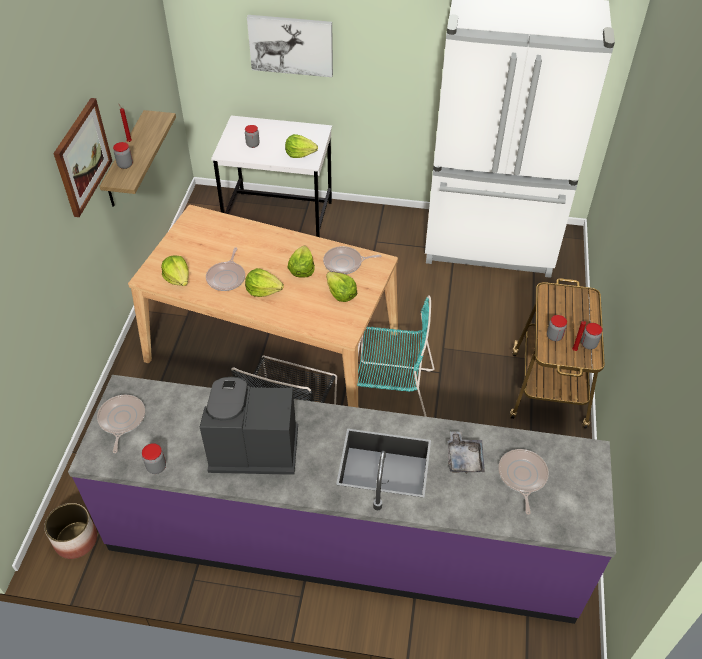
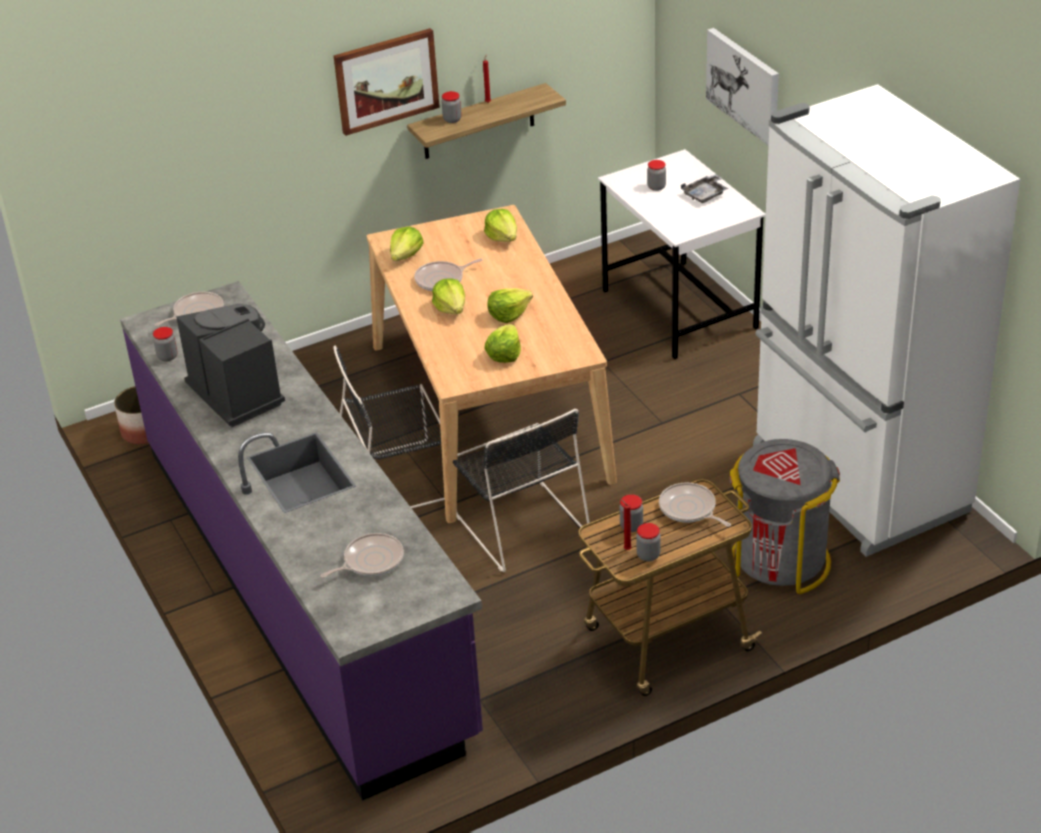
camera: 55 degrees right, 10 degrees down
(300, 153) = (685, 220): lettuce -> lettuce (503, 237)
(345, 263) = (552, 334): frying pan -> frying pan (689, 509)
(389, 393) = (520, 523): turquoise chair -> black chair
(464, 458) = (355, 515): grey tray -> grey tray (705, 194)
(524, 309) = (780, 560): none -> grey trash can

